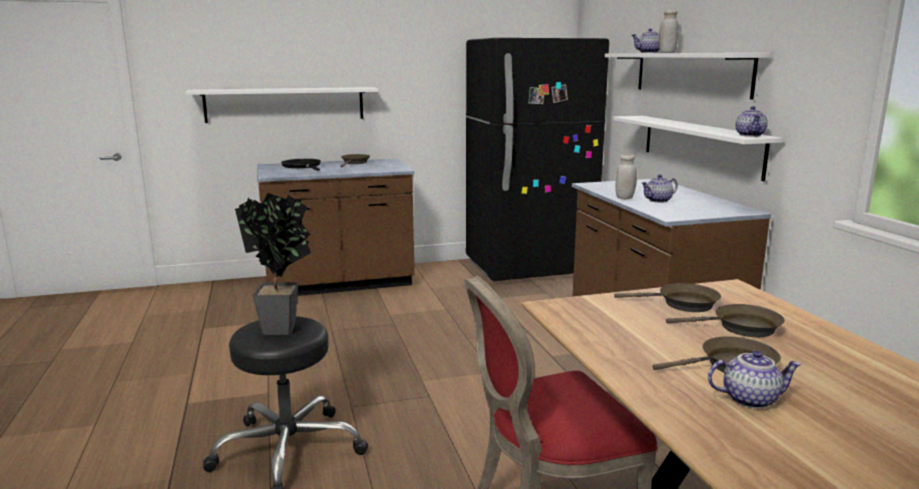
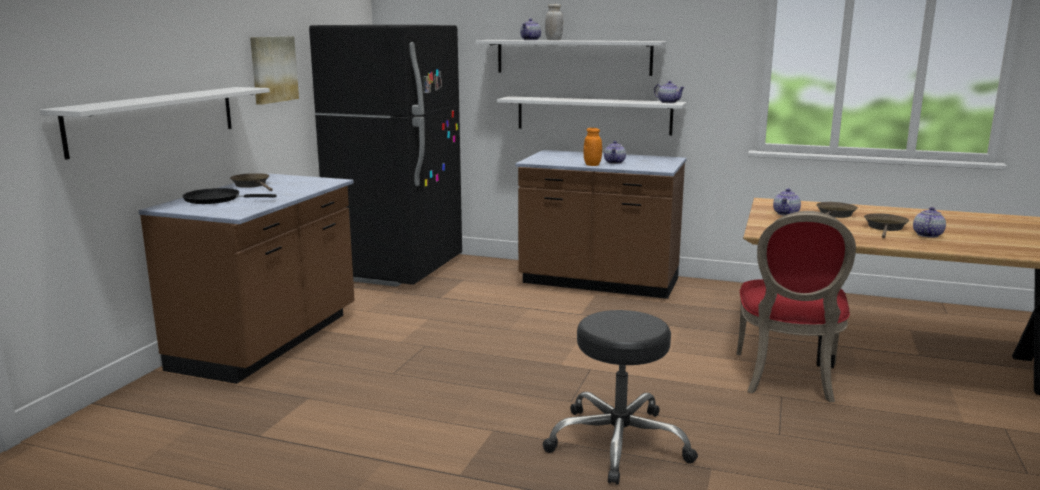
camera: 55 degrees left, 0 degrees up
(284, 330) = (624, 322): potted plant -> none
(420, 75) = (273, 69): none -> picture
(624, 198) = (592, 165): white jar -> orange jar
(682, 304) = (786, 214): brown frying pan -> teapot

